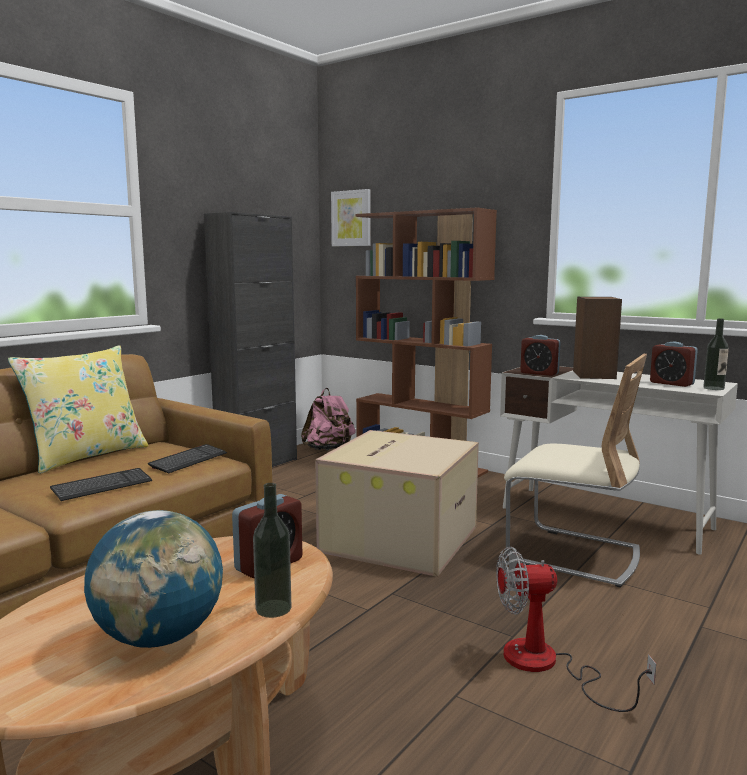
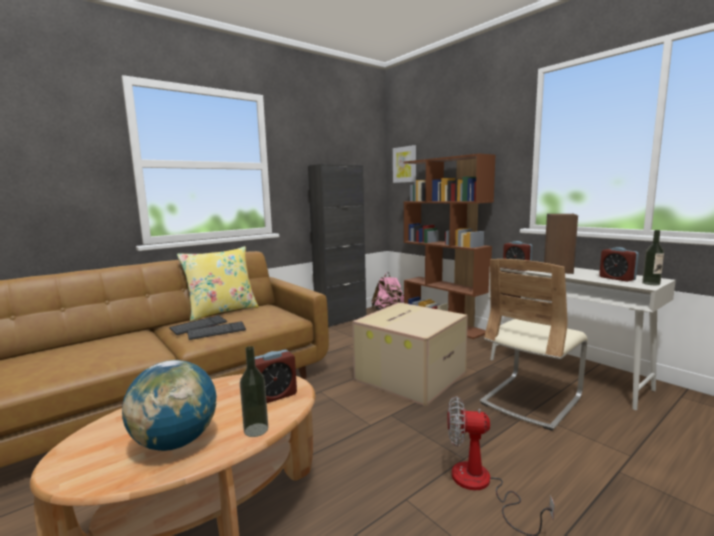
camera: 15 degrees right, 0 degrees up
(188, 460) = (274, 317): keyboard -> keyboard (199, 326)
(573, 555) = (530, 400): beige chair -> beige chair turned 90 degrees clockwise

